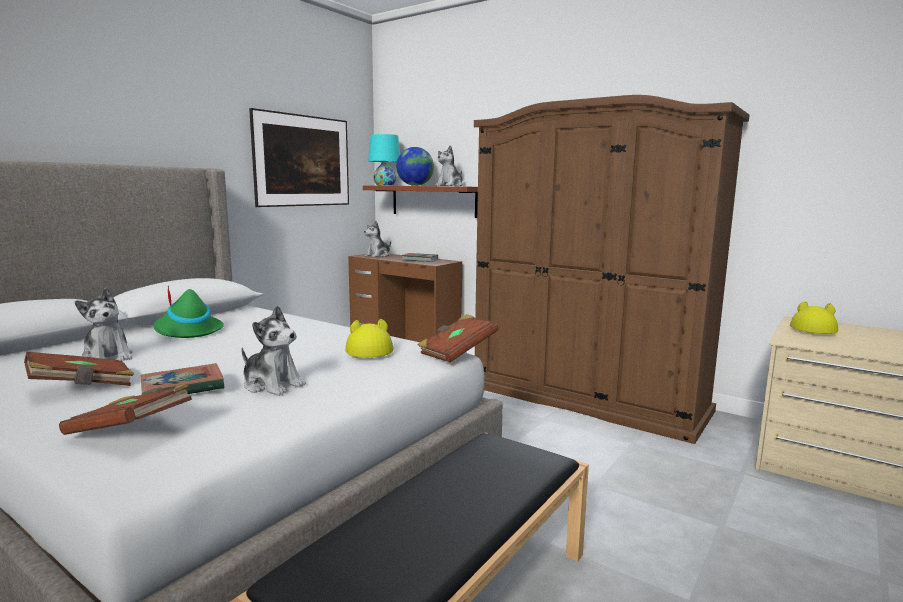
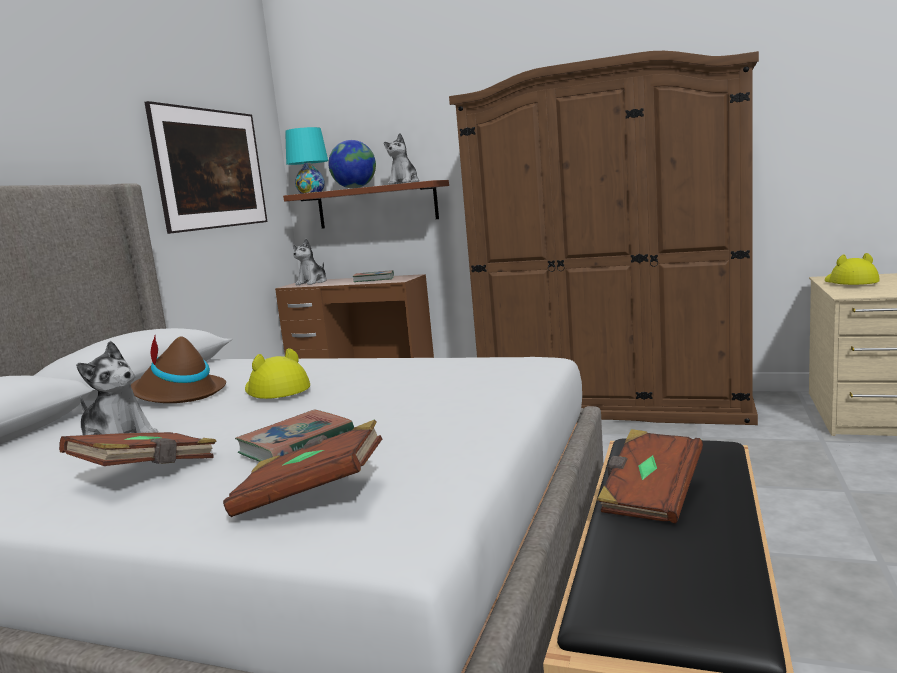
camera: 15 degrees left, 0 degrees up
(188, 331) = (178, 395): green hat -> brown hat
(272, 385) = (395, 423): plush toy -> none
(368, 349) = (446, 372): yellow hat -> yellow hat (275, 390)
(457, 352) = (549, 357): brown book -> brown book (649, 496)

